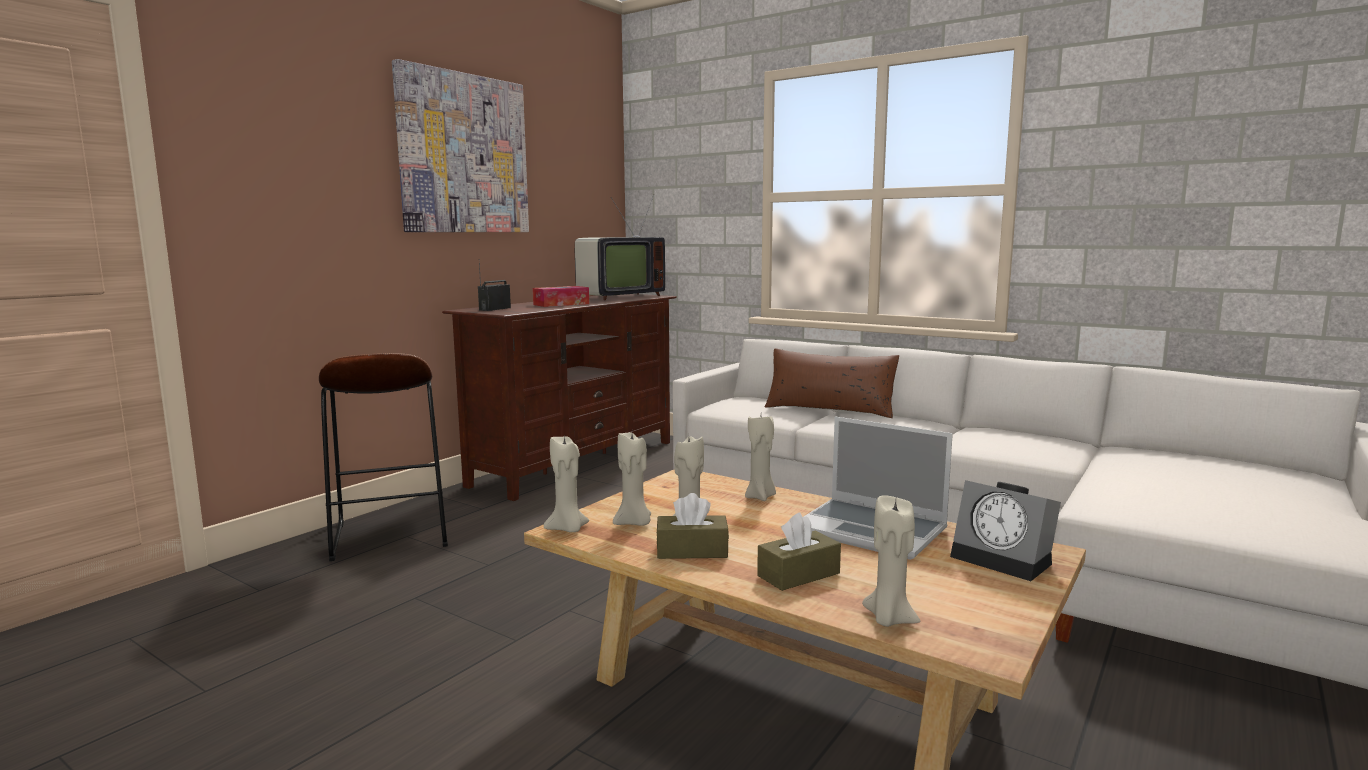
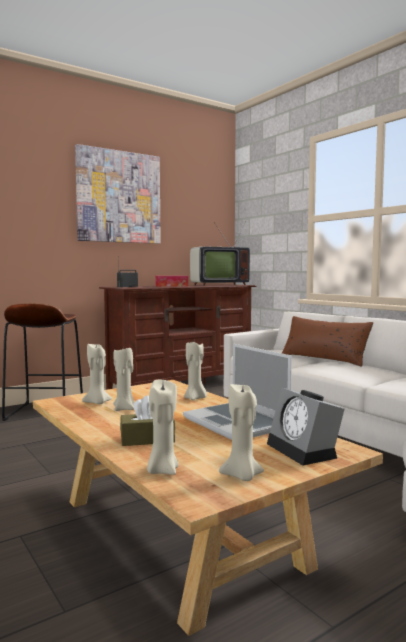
camera: 20 degrees right, 5 degrees down
(568, 529) = (57, 401): beige candle -> beige candle (242, 476)
(692, 551) = (105, 419): brown tissue box -> none

